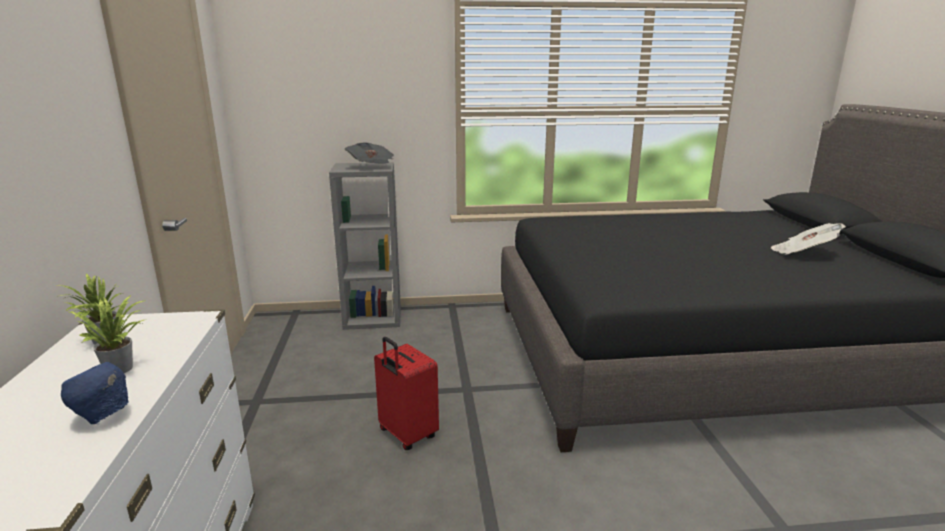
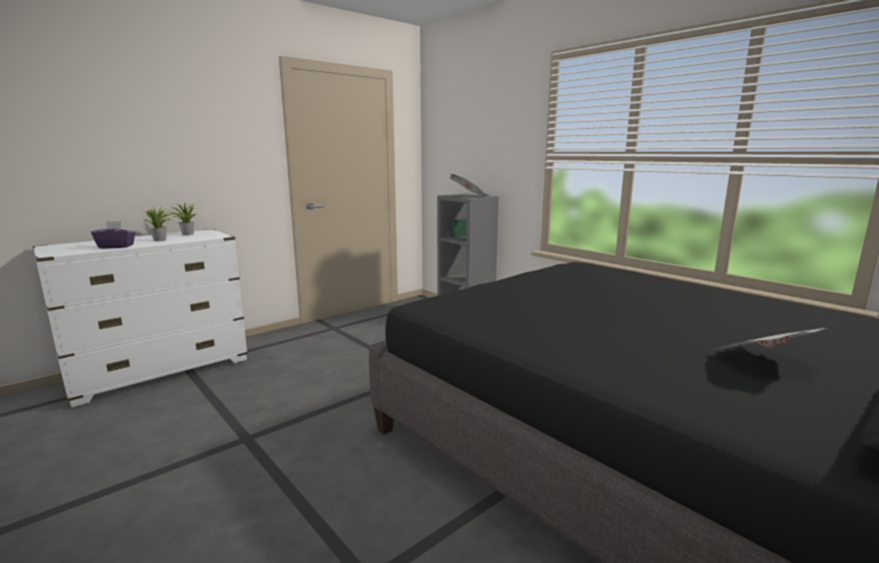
camera: 55 degrees right, 5 degrees down
(103, 417) = (116, 246): blue bowl -> purple tissue box
(406, 435) = (343, 373): red suitcase -> none

